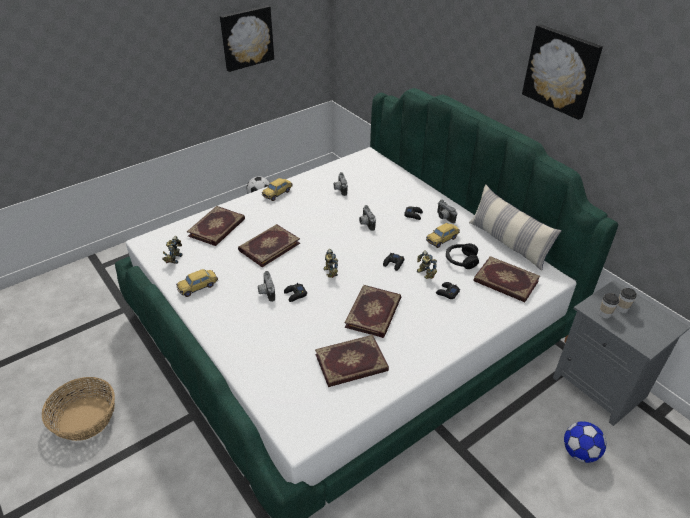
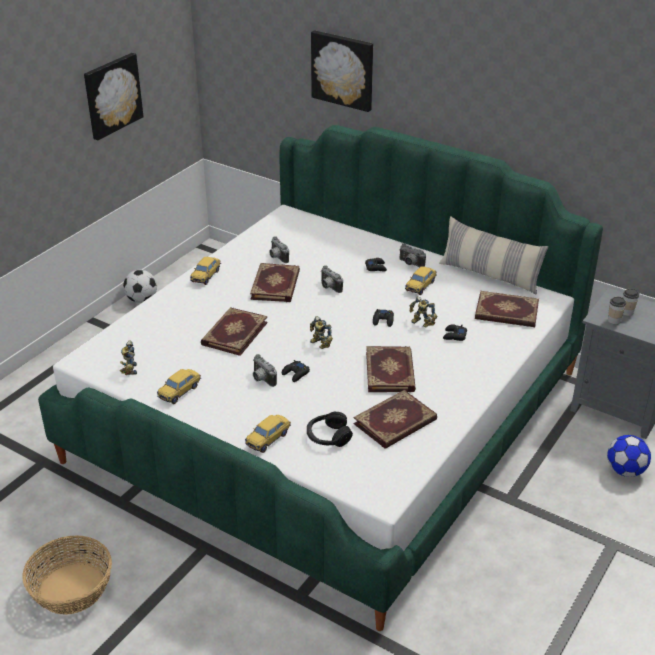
camera: 20 degrees left, 5 degrees down
(217, 228) = (159, 327): book -> book (276, 285)
(239, 349) = (268, 439): none -> toy car
(461, 260) = (451, 302): black headphones -> black headphones (328, 436)
(562, 71) = (514, 82): picture -> picture (343, 70)

